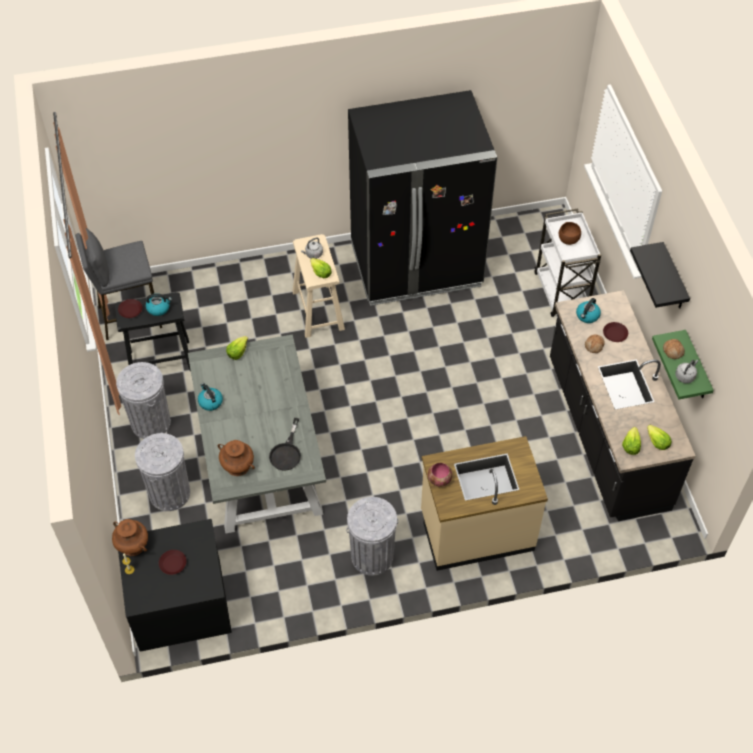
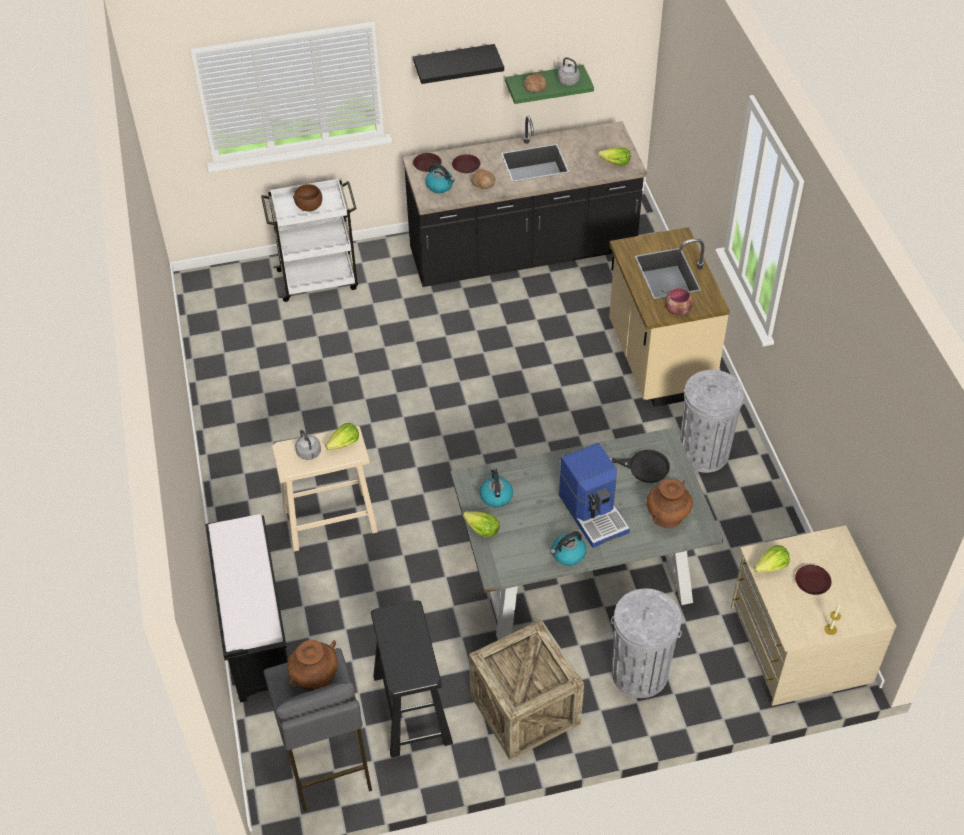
camera: 90 degrees left, 5 degrees down
(131, 310) = (406, 669): brown plate -> brown plate (427, 165)
(133, 545) = (794, 629): brown vase -> brown vase (315, 677)
(150, 422) = (525, 709): grey trash can -> crate
(159, 308) = (403, 632): kettle -> kettle (496, 496)
(180, 602) = (798, 644): black dresser -> beige dresser
(228, 276) = (256, 633): none -> black bench
(245, 419) = (594, 513): none -> coffee machine
(416, 266) = (260, 415): black fridge -> none
(657, 442) = (608, 145): lettuce -> lettuce (771, 567)

